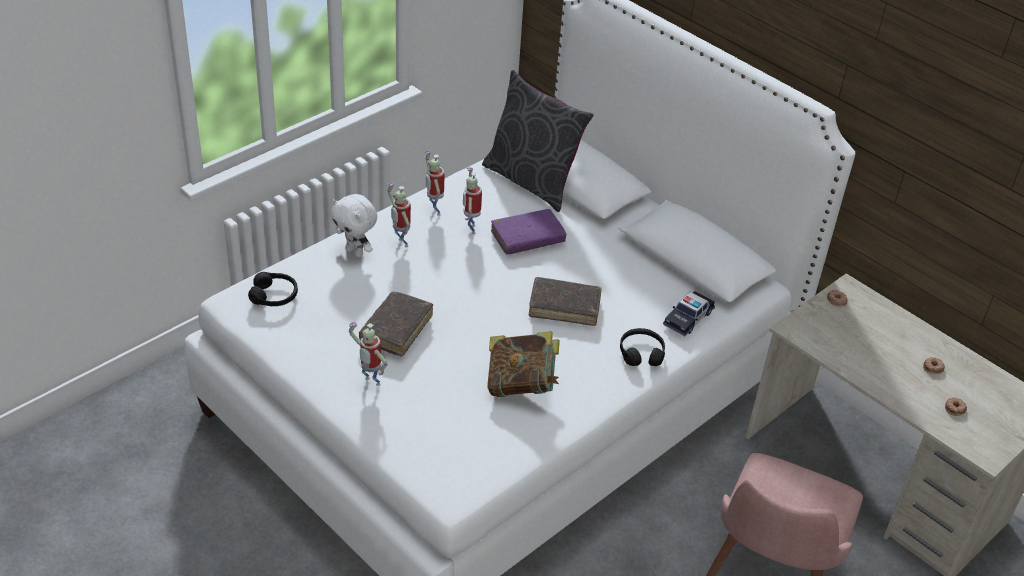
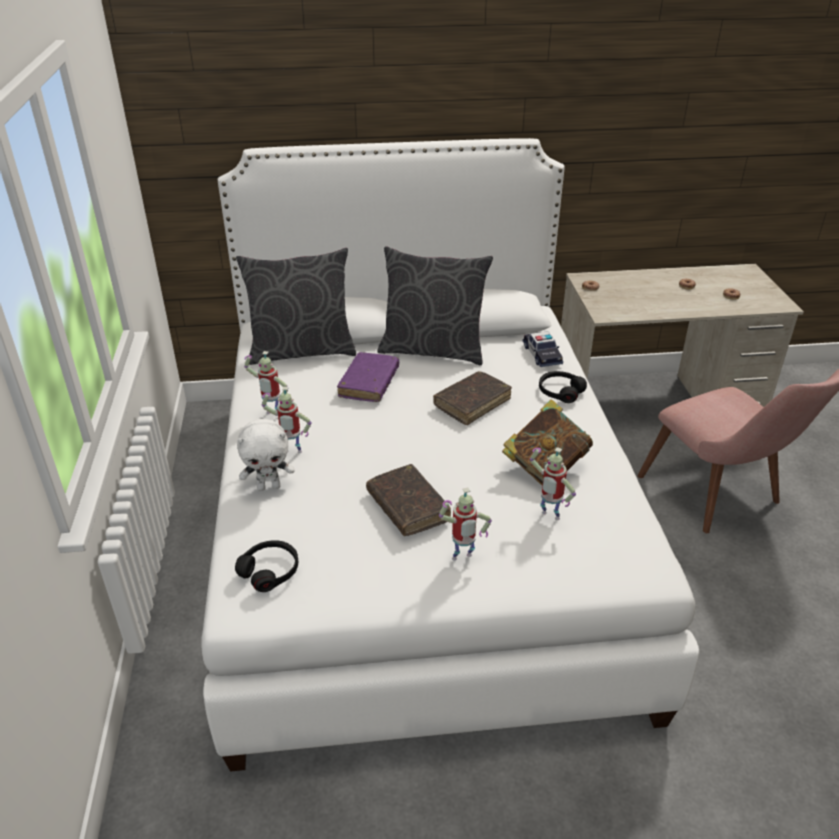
camera: 50 degrees left, 5 degrees down
(470, 229) = (321, 406): toy robot -> toy robot (548, 517)
(618, 250) = (433, 350): none -> grey pillow

